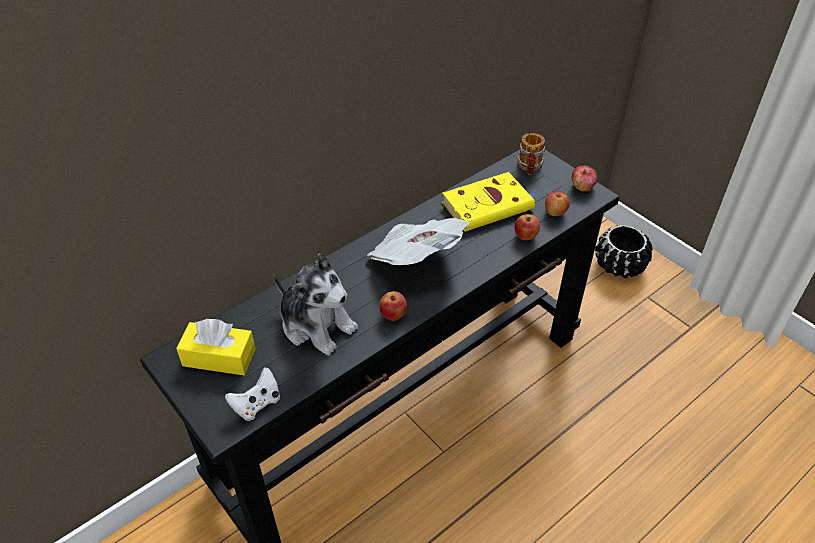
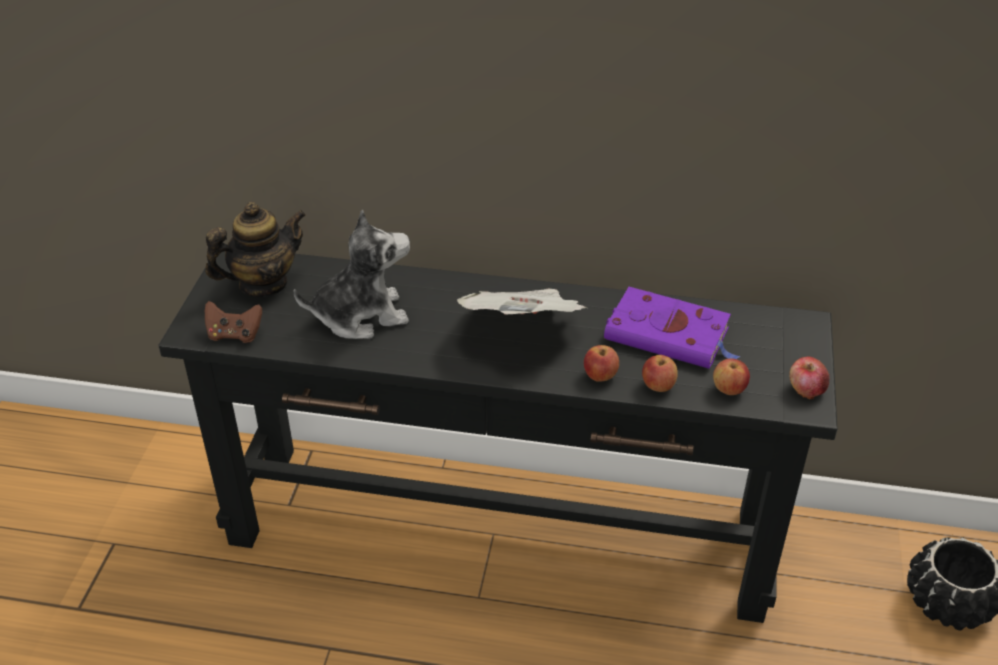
camera: 50 degrees right, 5 degrees down
(219, 357) = (263, 284): yellow tissue box -> teapot
(257, 404) = (234, 335): white game controller -> brown game controller
(317, 325) = (361, 315): plush toy -> plush toy turned 105 degrees counterclockwise
(393, 315) = (428, 355): apple -> apple (600, 376)
(489, 205) = (670, 335): yellow book -> purple book
(529, 167) = (778, 332): mug -> none

